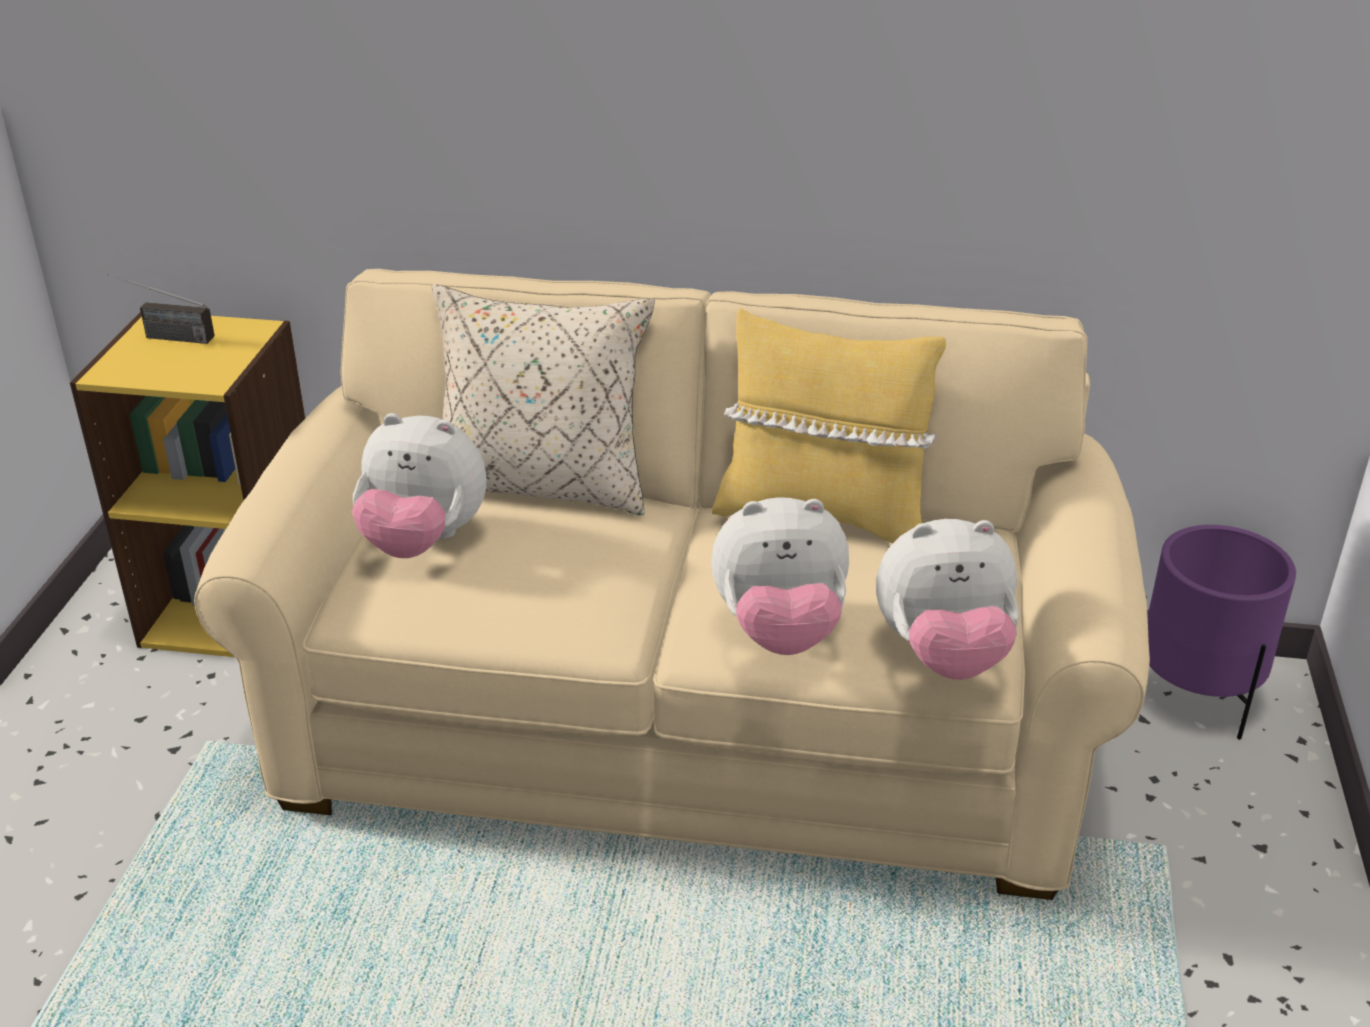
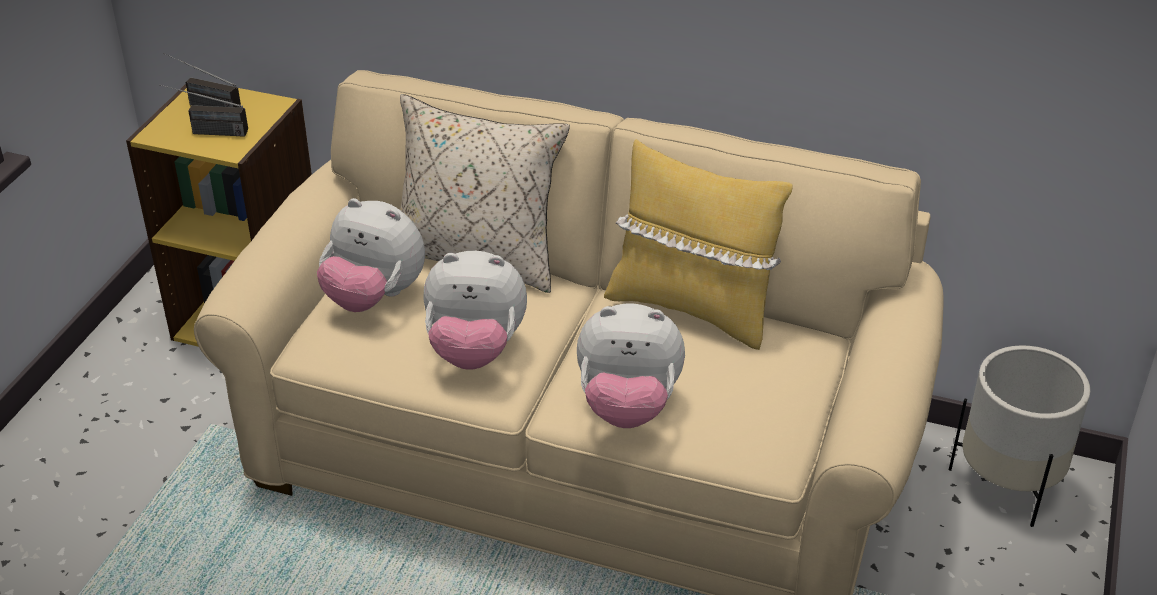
camera: 10 degrees right, 5 degrees up
(173, 364) = (205, 132): none -> radio
(943, 656) = (750, 441): plush toy -> plush toy (475, 350)
(1195, 694) = (1007, 483): purple planter -> white planter

